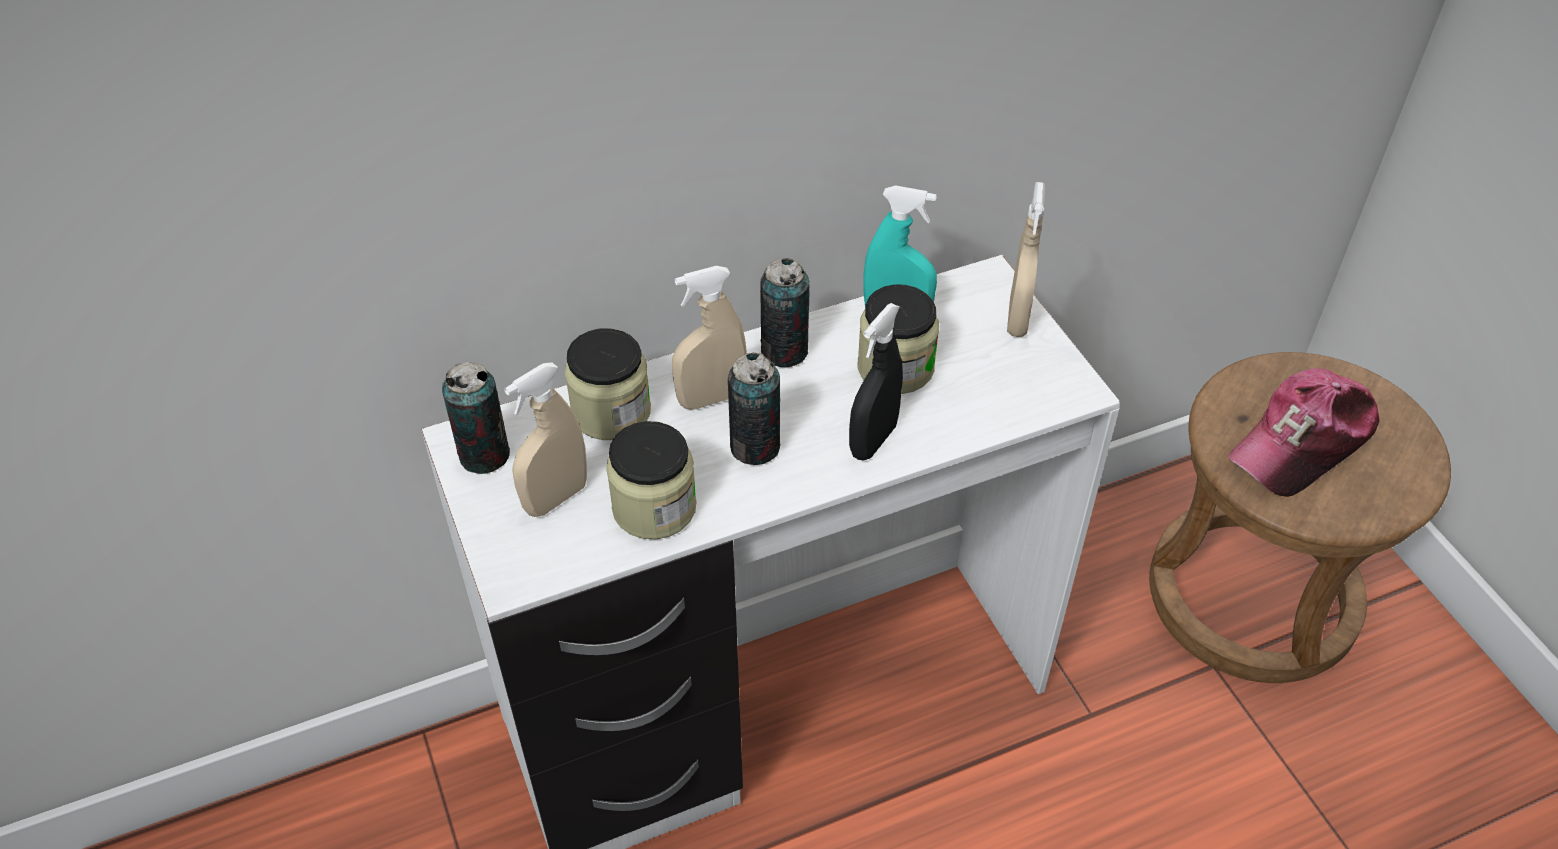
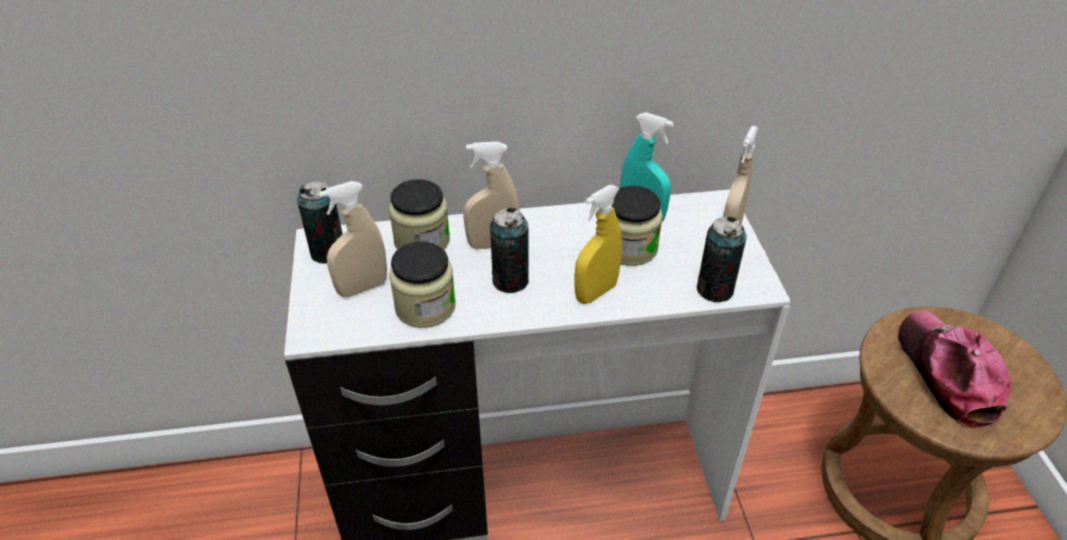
camera: 15 degrees right, 5 degrees down
(784, 351) = (554, 224): can -> can (715, 290)
(873, 440) = (596, 292): black spray bottle -> yellow spray bottle
(1302, 443) = (947, 373): cap -> cap turned 105 degrees clockwise

